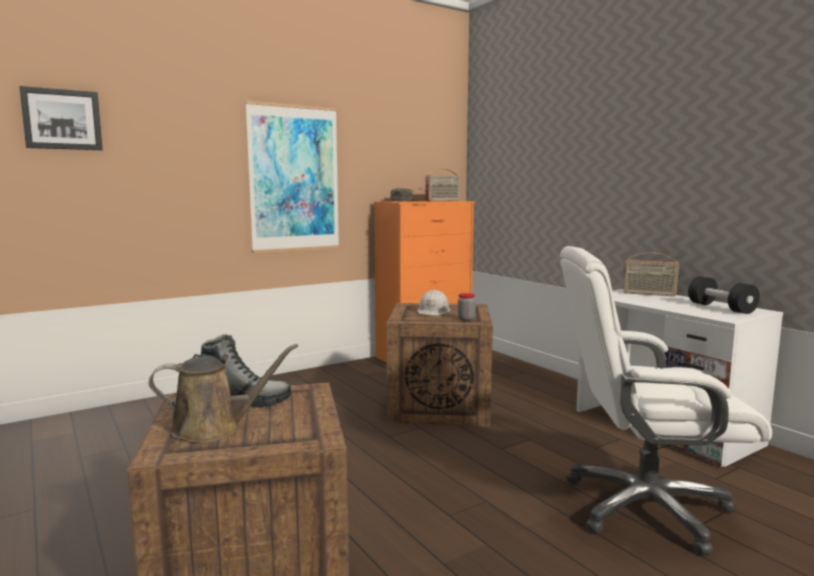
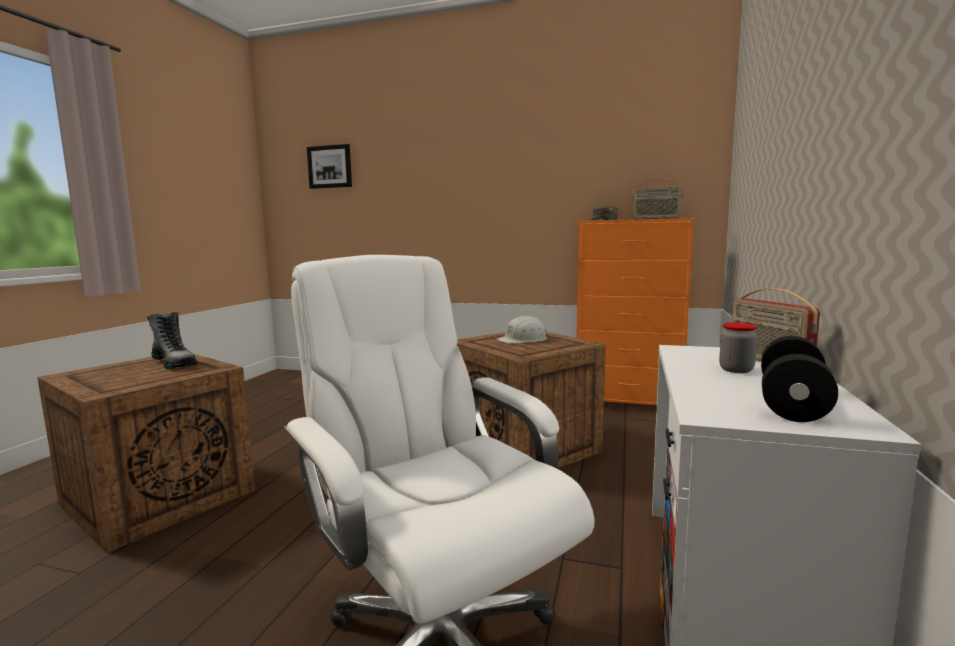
camera: 50 degrees right, 0 degrees up
(214, 428) = (115, 372): brown watering can -> none
(294, 179) = (497, 201): picture -> none
(466, 319) = (517, 351): jar -> jar (736, 370)

